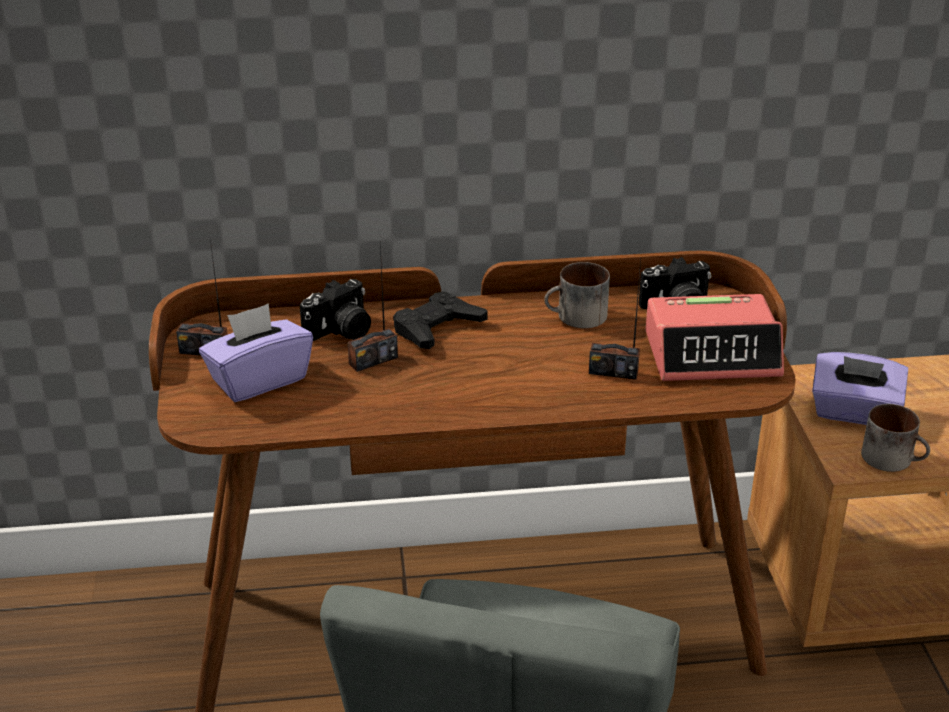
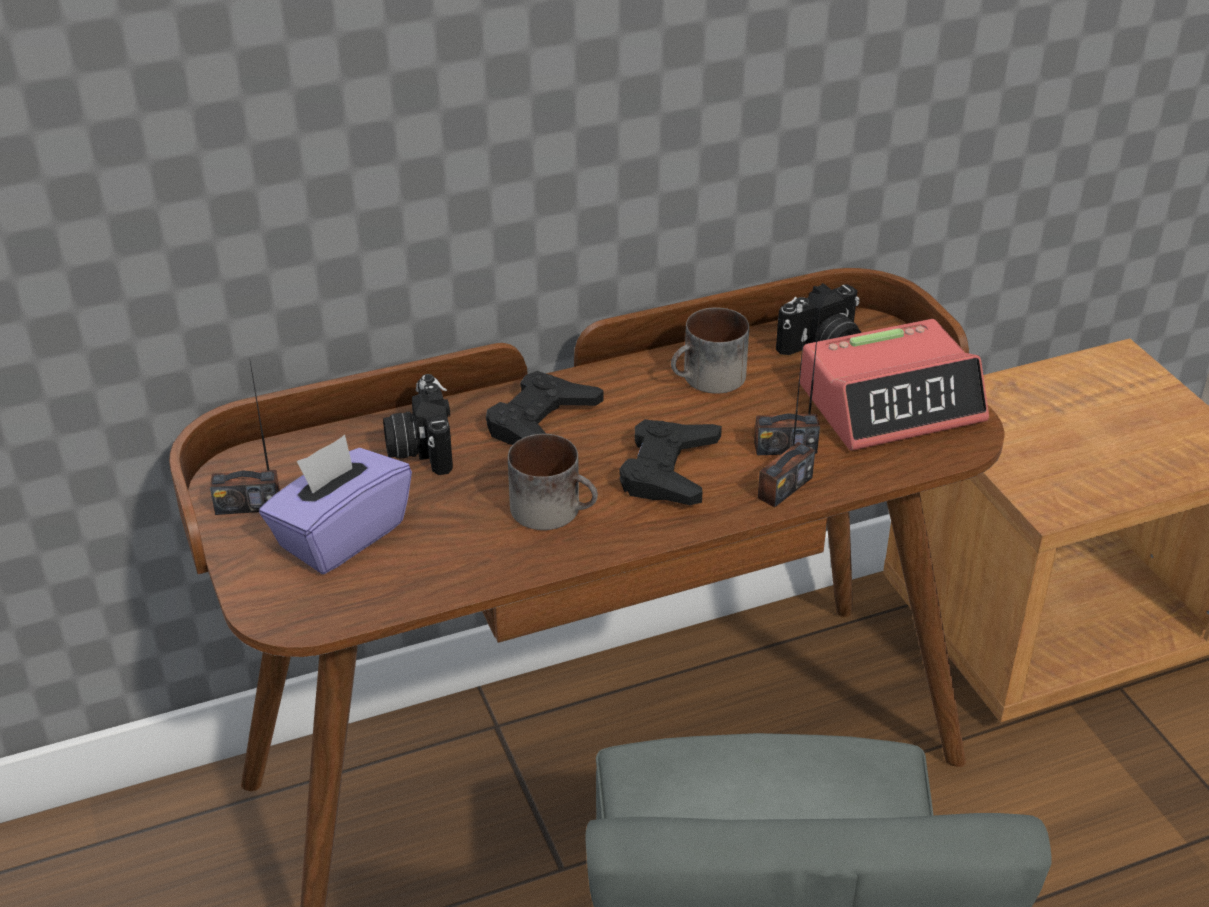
camera: 15 degrees left, 5 degrees up
(341, 332) = (420, 447): camera -> camera turned 135 degrees clockwise
(373, 360) = (479, 482): radio -> radio (784, 487)
(516, 374) = (668, 470): none -> black game controller
(854, 412) = (1028, 438): purple tissue box -> none
(893, 458) = (1095, 490): mug -> mug (555, 509)

